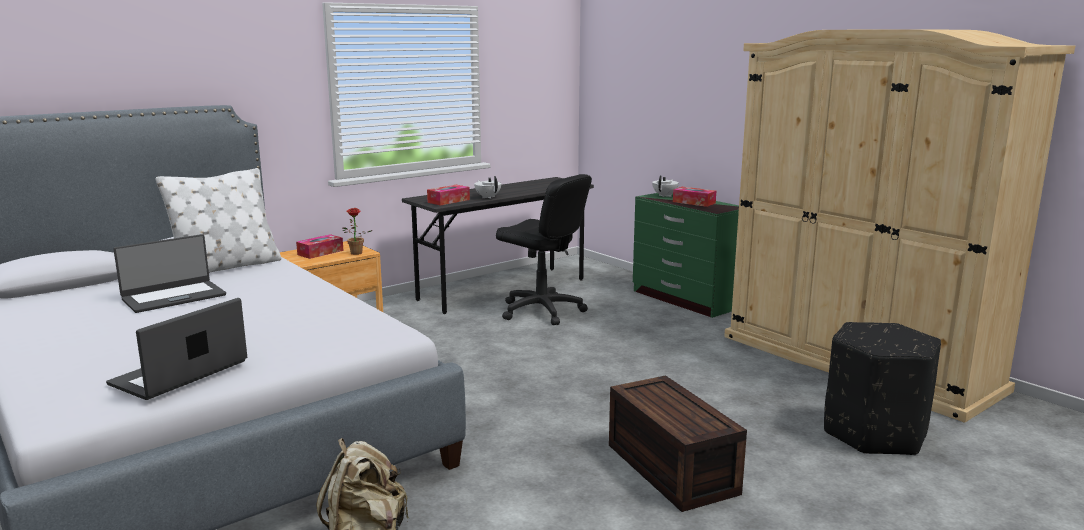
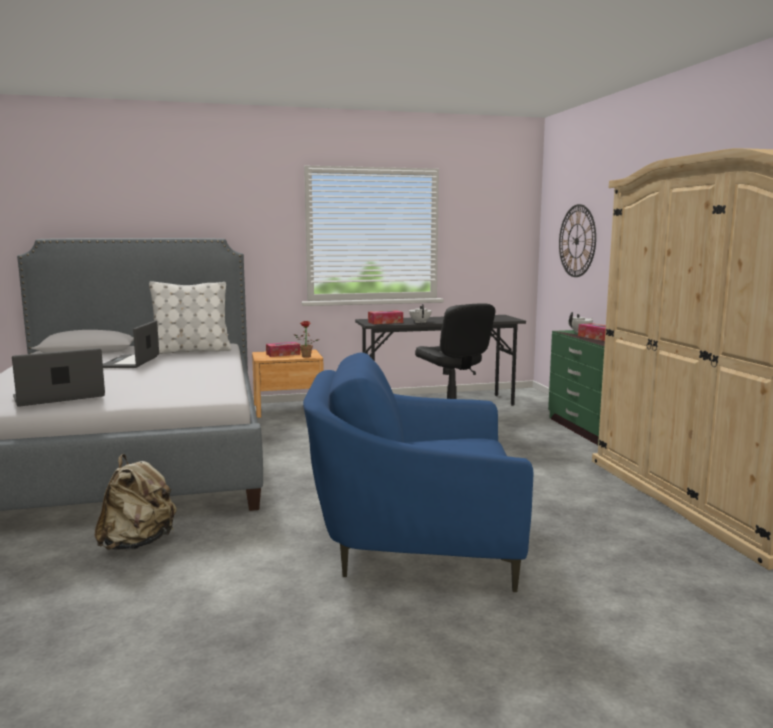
camera: 25 degrees right, 5 degrees down
(173, 297) = (131, 362): laptop -> laptop turned 105 degrees clockwise
(640, 93) = (577, 241): none -> wall clock
(668, 468) = (415, 544): brown storage box -> blue armchair
(875, 434) = (649, 559): black ottoman -> none

